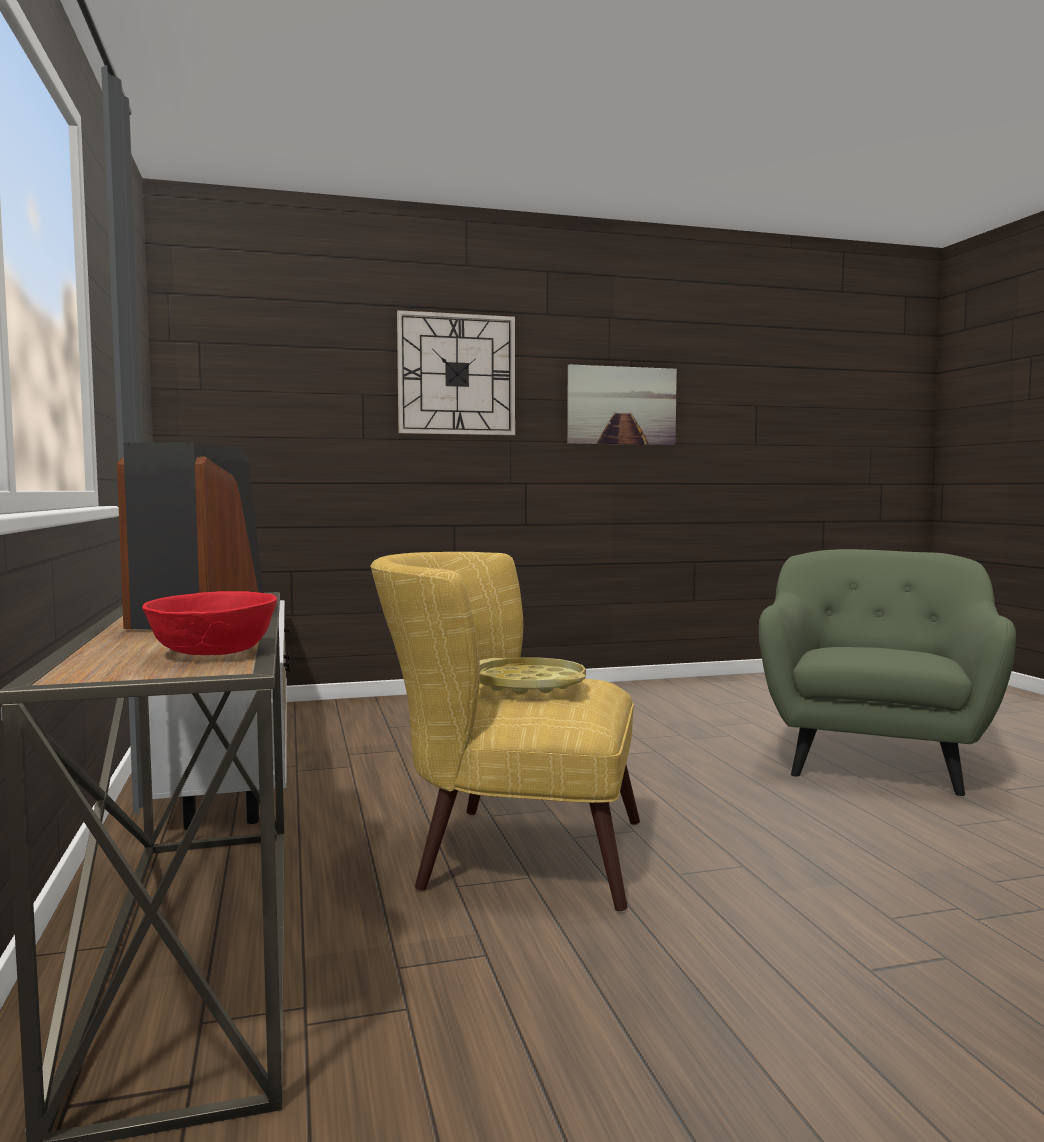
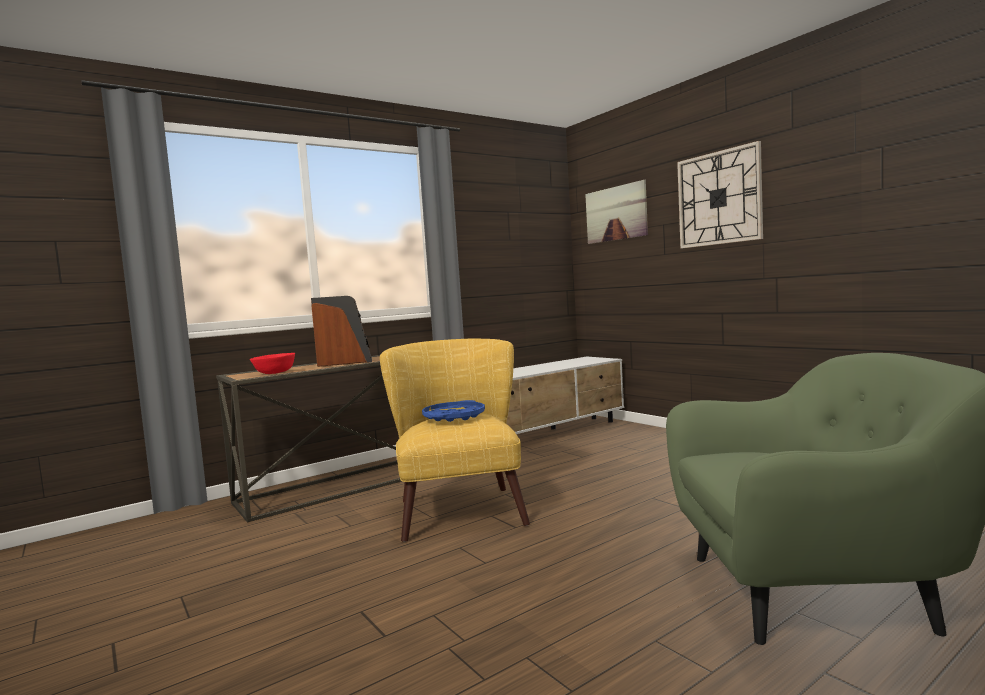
camera: 70 degrees right, 0 degrees up
(529, 685) = (454, 417): yellow tray -> blue tray
(621, 405) = (868, 195): picture -> picture (616, 213)

